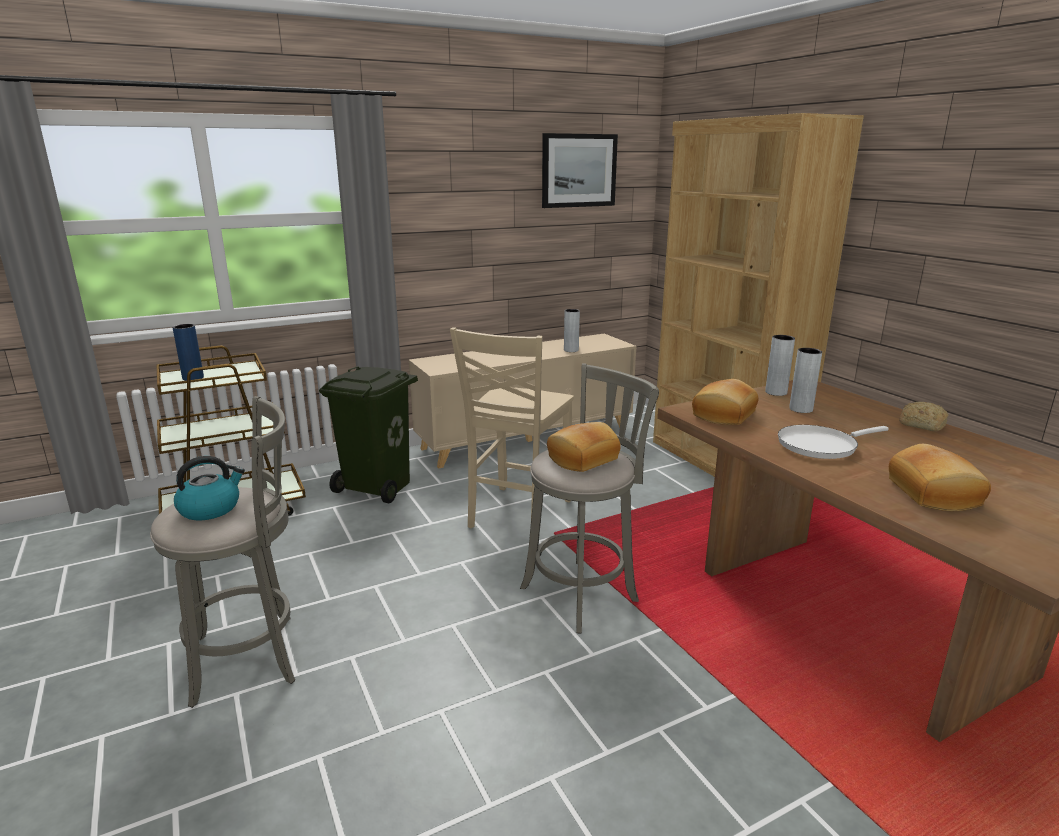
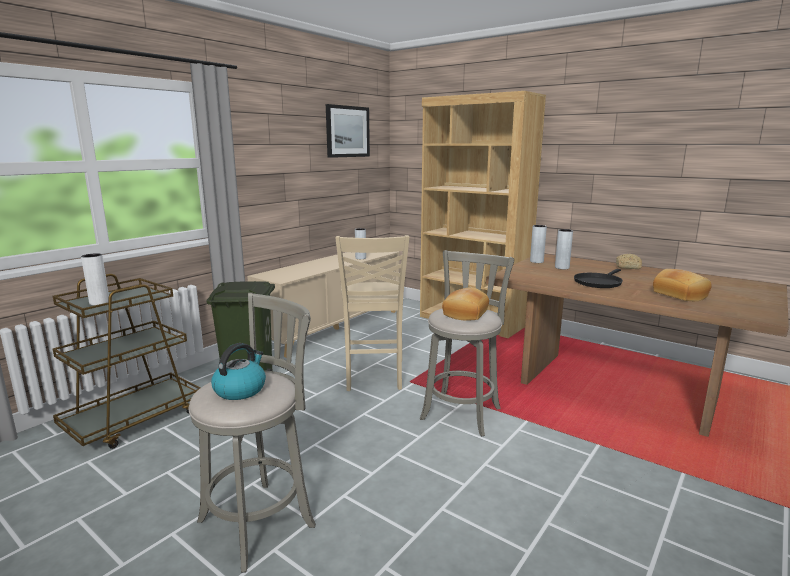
camera: 25 degrees left, 5 degrees down
(193, 378) = (99, 302): blue vase -> white vase
(725, 415) = (529, 275): bread -> none
(820, 445) = (598, 282): white frying pan -> black frying pan

